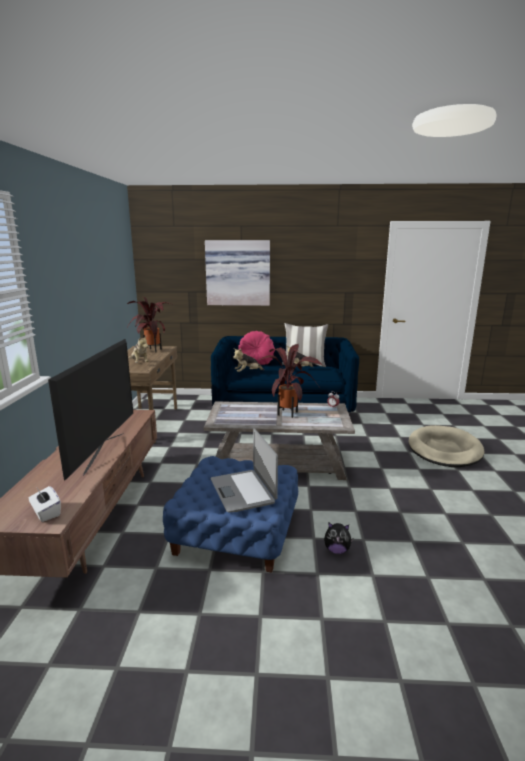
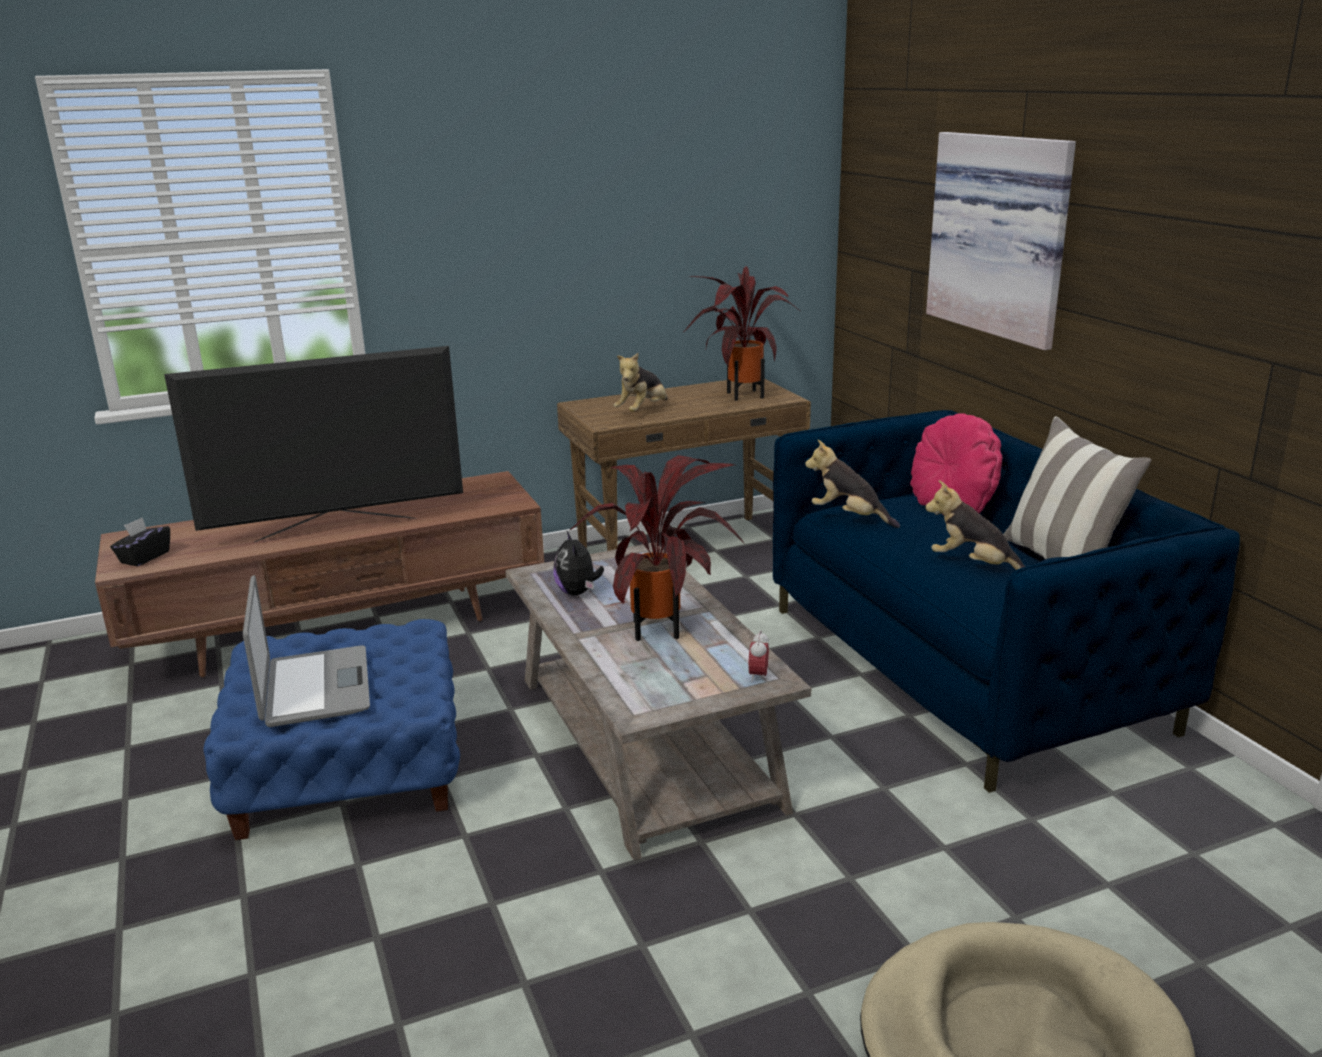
camera: 65 degrees right, 5 degrees up
(46, 513) = (144, 557): white tissue box -> black tissue box
(243, 491) = (314, 688): laptop -> laptop turned 120 degrees clockwise
(337, 550) = (324, 905): plush toy -> plush toy (578, 592)

